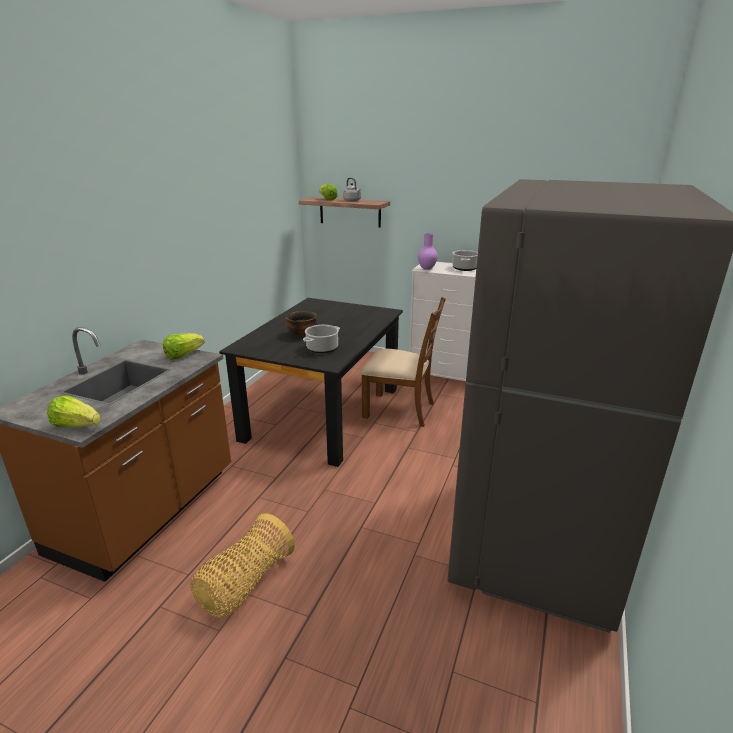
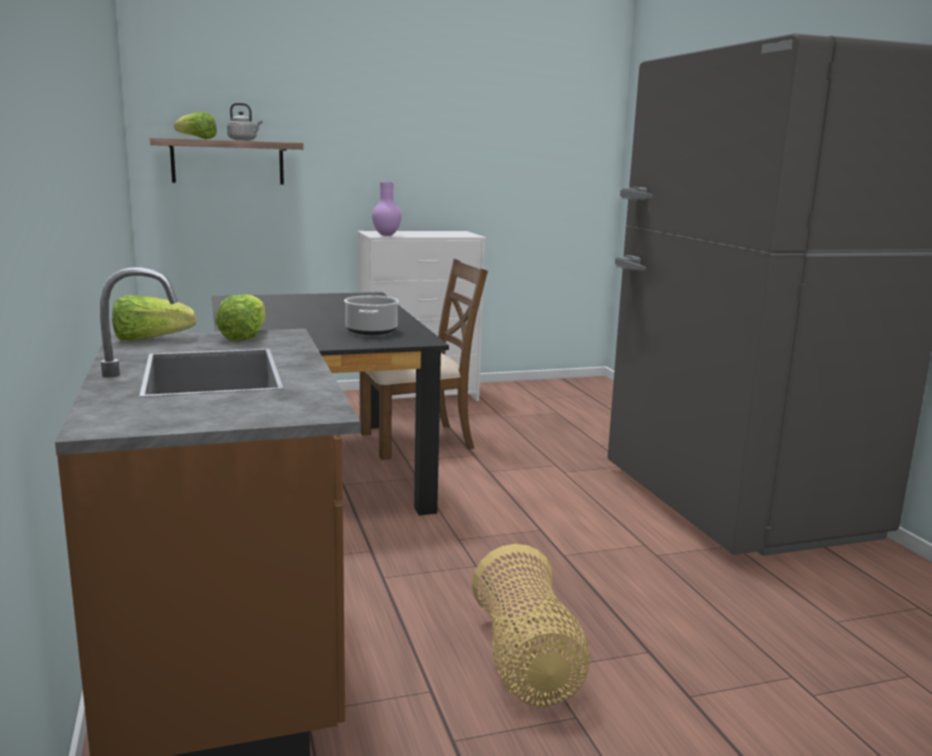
camera: 40 degrees left, 10 degrees down
(76, 426) = (299, 412): lettuce -> lettuce (150, 339)
(302, 334) = (306, 324): bowl -> none
(465, 268) = (430, 233): cooking pot -> none

